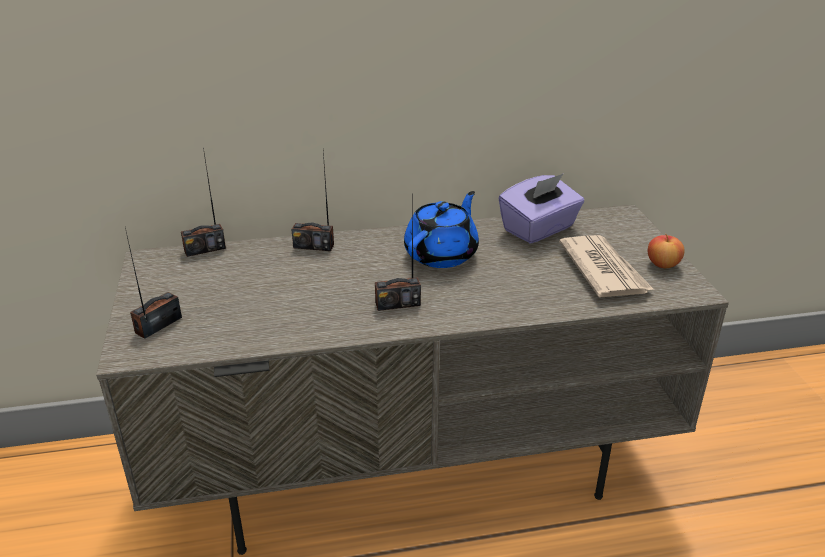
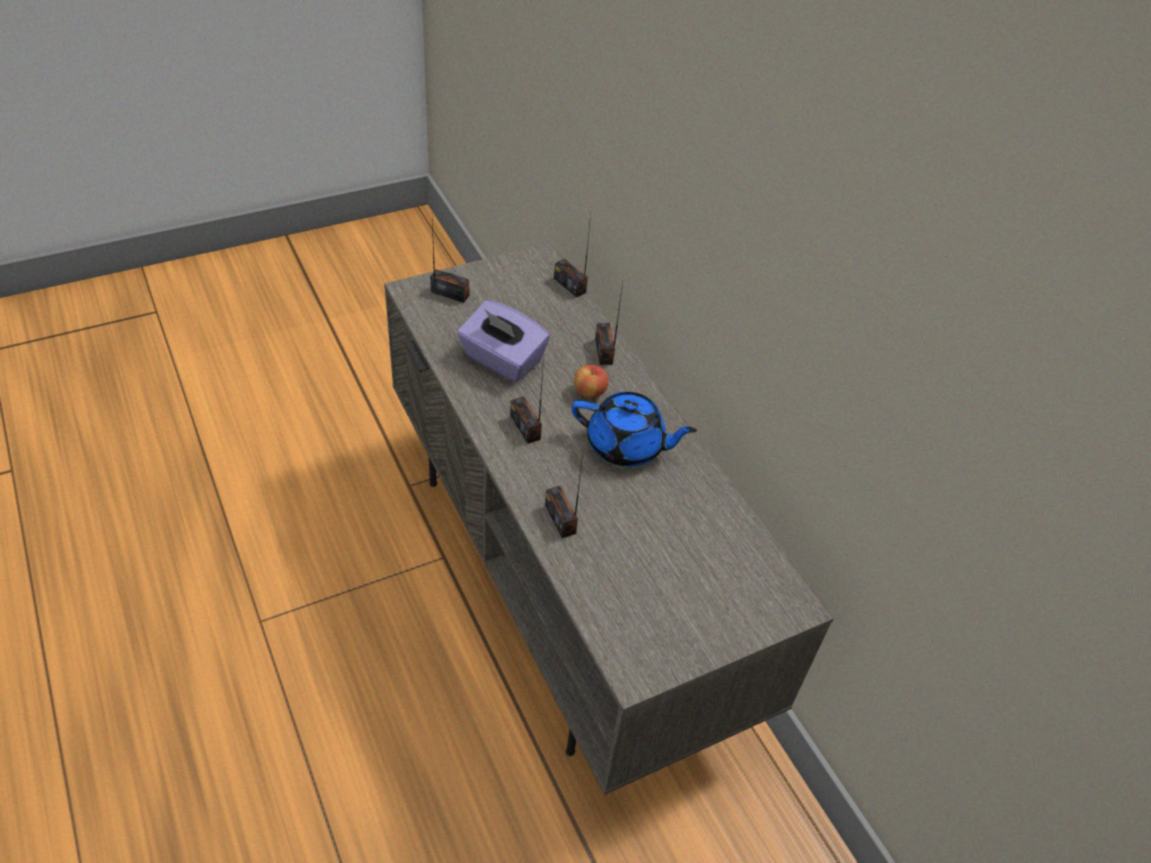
camera: 70 degrees right, 15 degrees up
(523, 301) = (560, 519): none -> radio
(539, 229) = (717, 522): purple tissue box -> purple tissue box (502, 360)
(603, 270) = (648, 586): newspaper -> none
(663, 264) = (684, 644): apple -> apple (589, 392)

